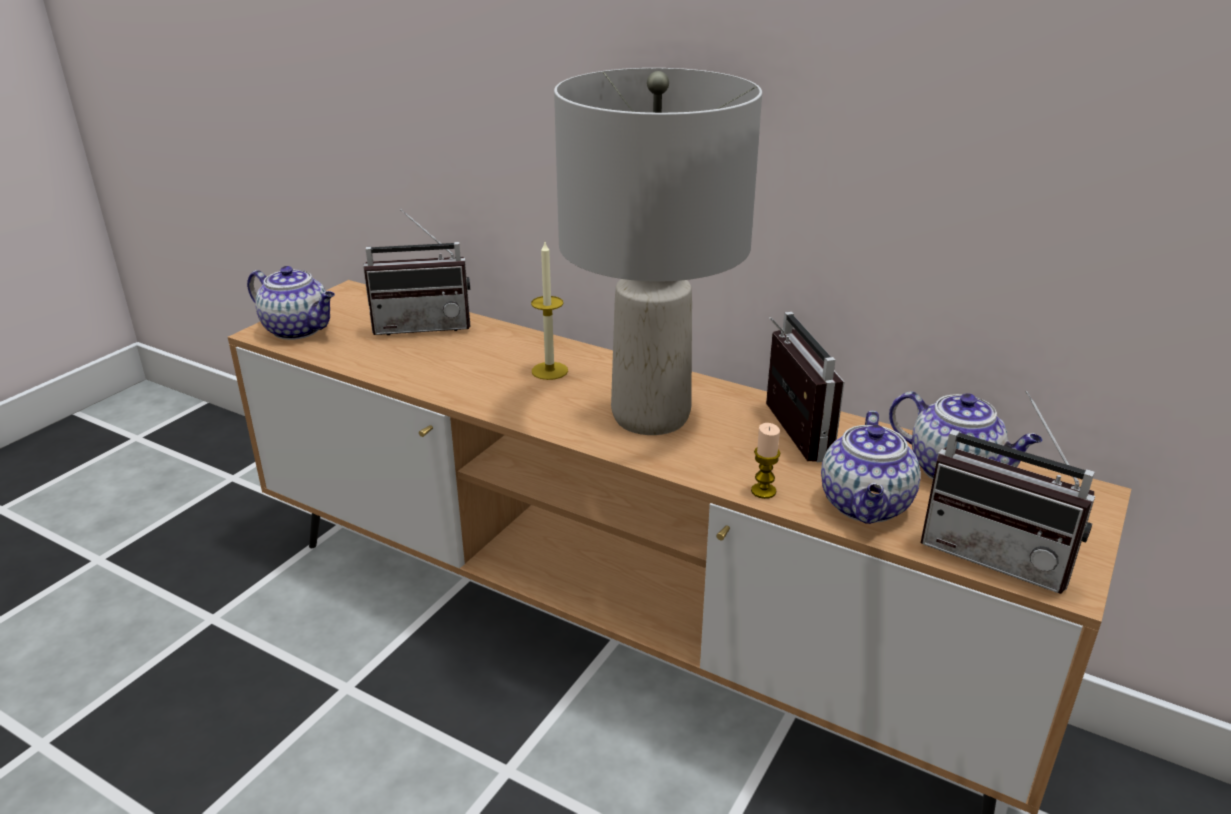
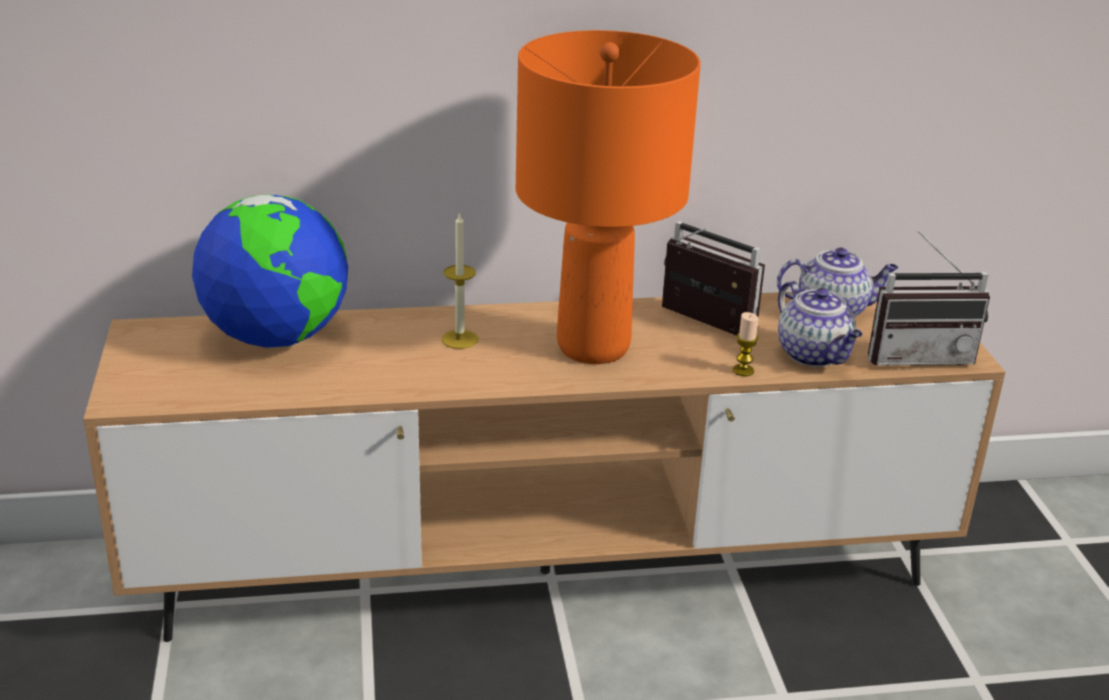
camera: 40 degrees left, 0 degrees up
(299, 330) = (154, 385): teapot -> none
(423, 325) = (277, 338): radio -> globe
(649, 416) = (592, 347): grey table lamp -> orange table lamp

